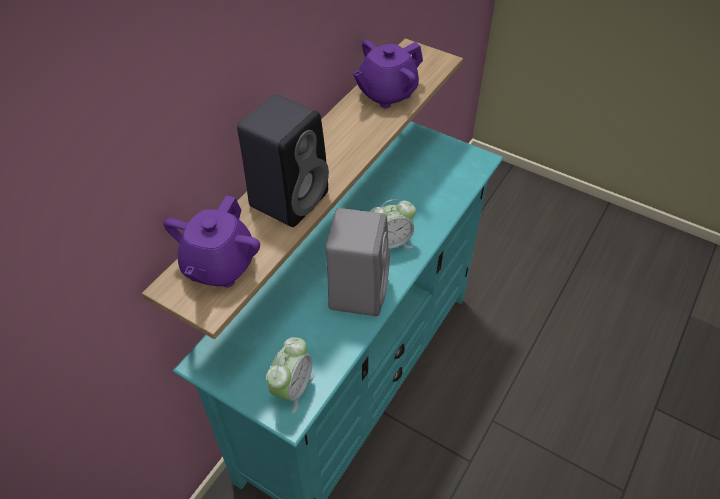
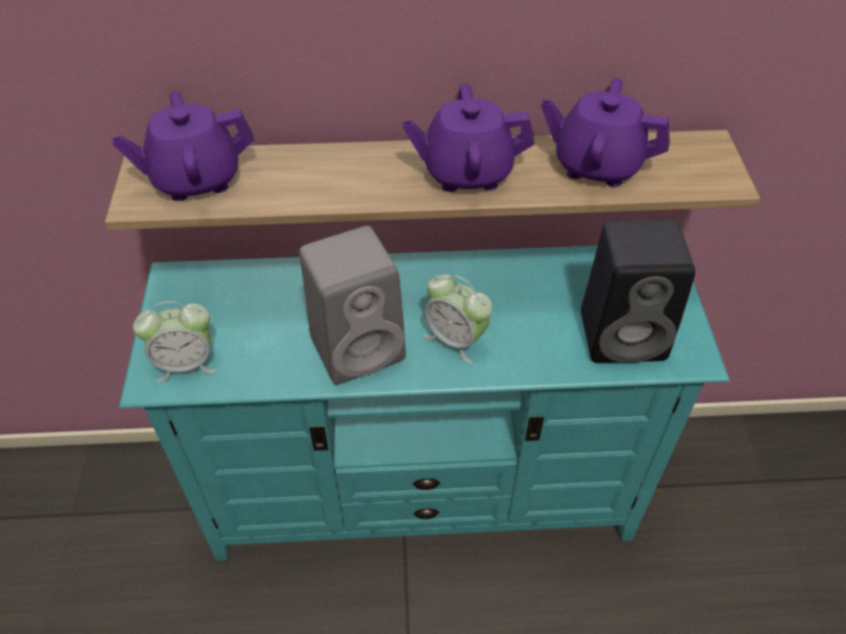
camera: 55 degrees right, 0 degrees up
(290, 197) = (337, 177): black speaker -> black speaker (625, 335)
(342, 143) = (466, 172): none -> purple teapot

